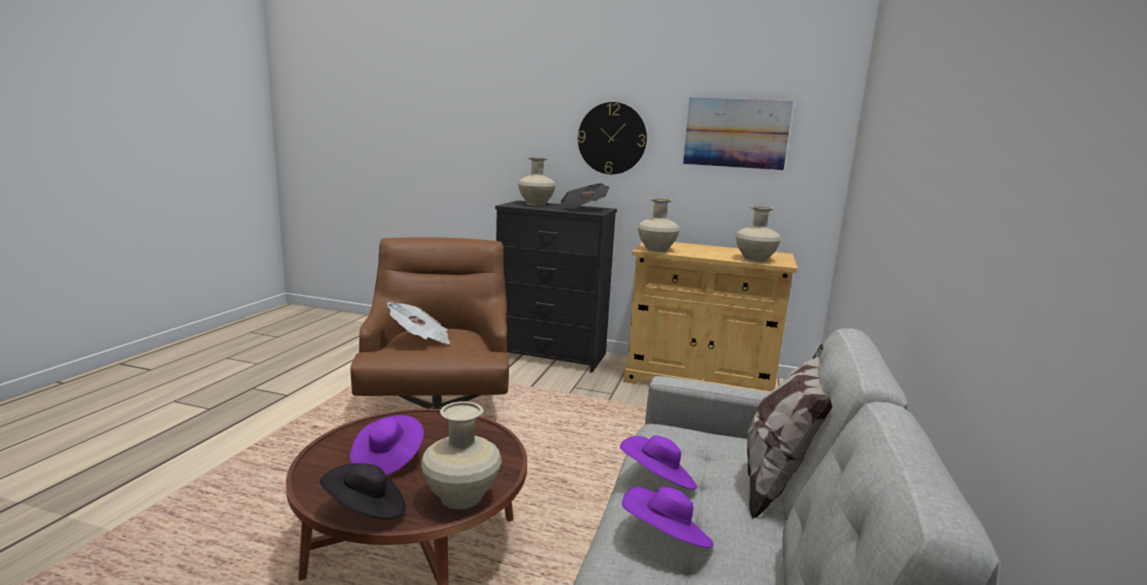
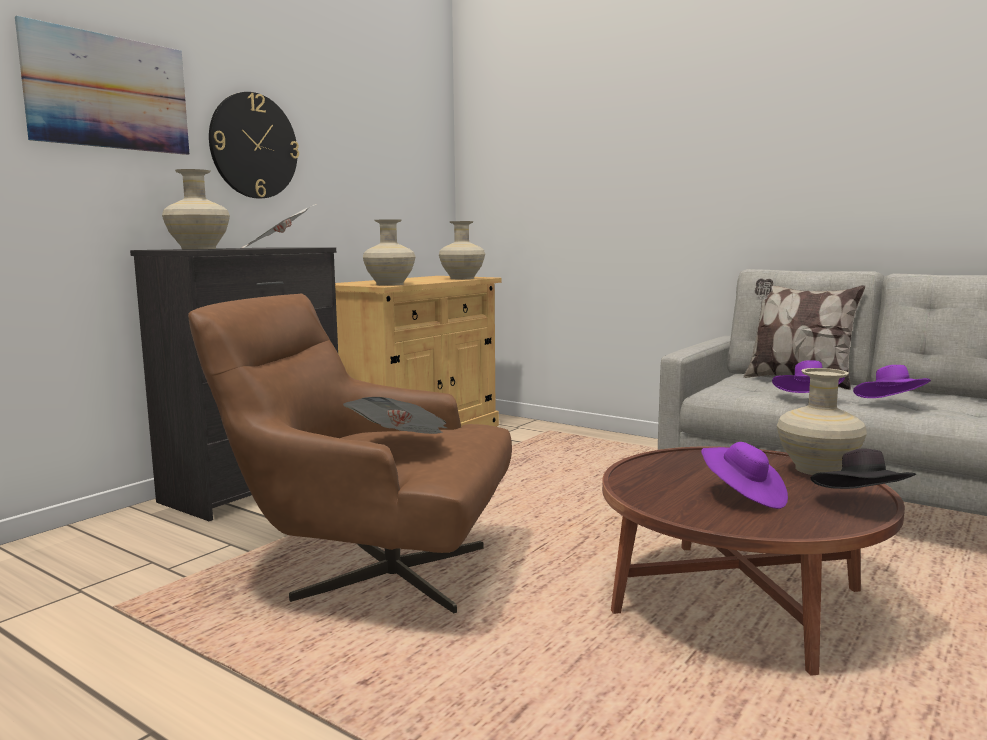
camera: 70 degrees left, 5 degrees down
(736, 133) = (376, 145): picture -> picture (109, 92)

